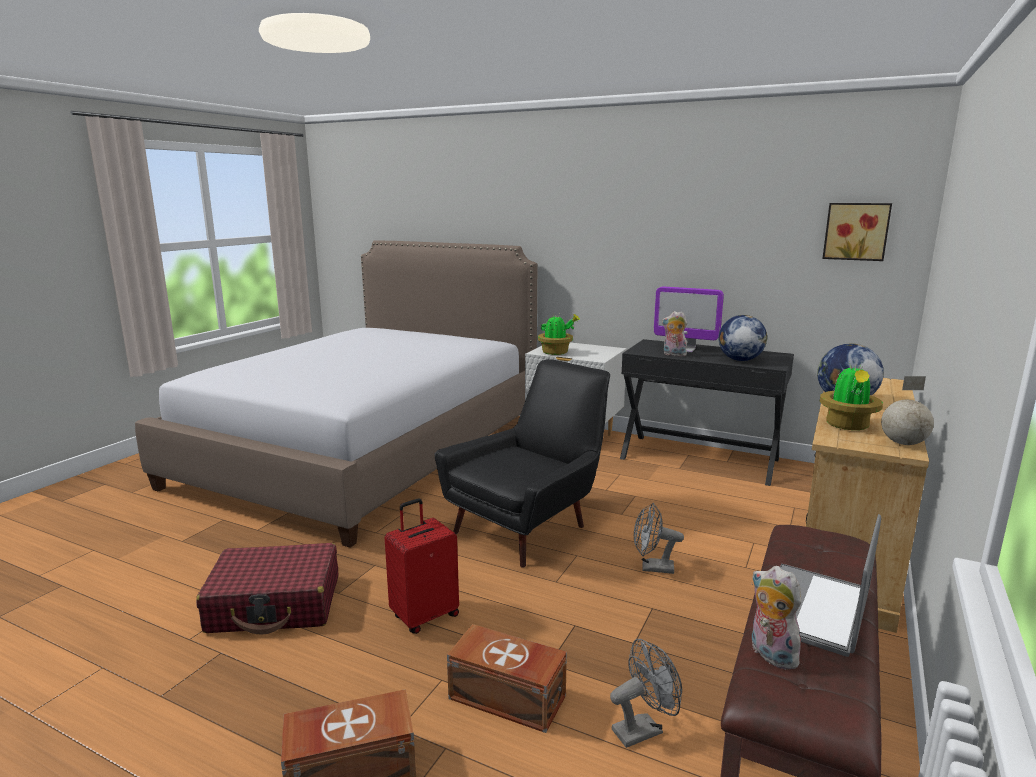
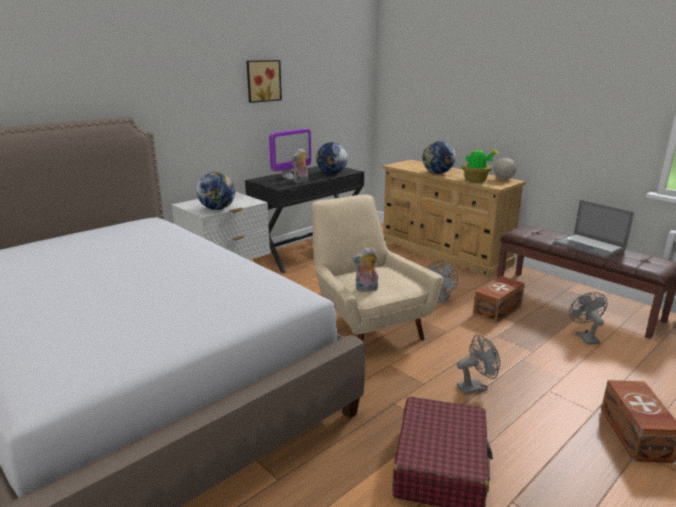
camera: 70 degrees left, 5 degrees up
(424, 616) = (475, 387): red suitcase -> grey fan
(508, 699) = (565, 370): brown storage box -> brown storage box (498, 310)
(530, 526) = (366, 326): black armchair -> beige armchair
(556, 353) = (217, 209): potted plant -> globe
(769, 654) = (627, 261): plush toy -> plush toy (366, 289)
(856, 231) = (346, 80): picture -> picture (262, 81)

